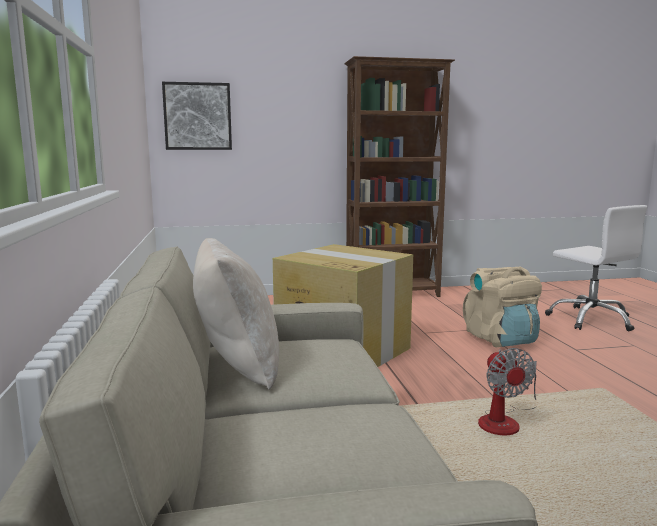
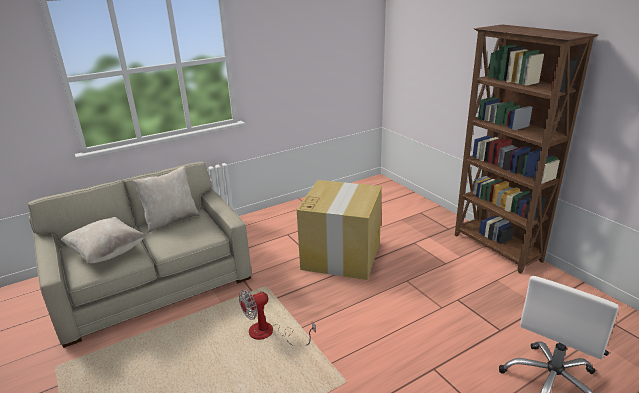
camera: 70 degrees right, 15 degrees up
(197, 116) = (406, 57): picture -> none
(331, 440) = (107, 253): none -> beige pillow
(501, 339) = (423, 321): beige backpack -> none

